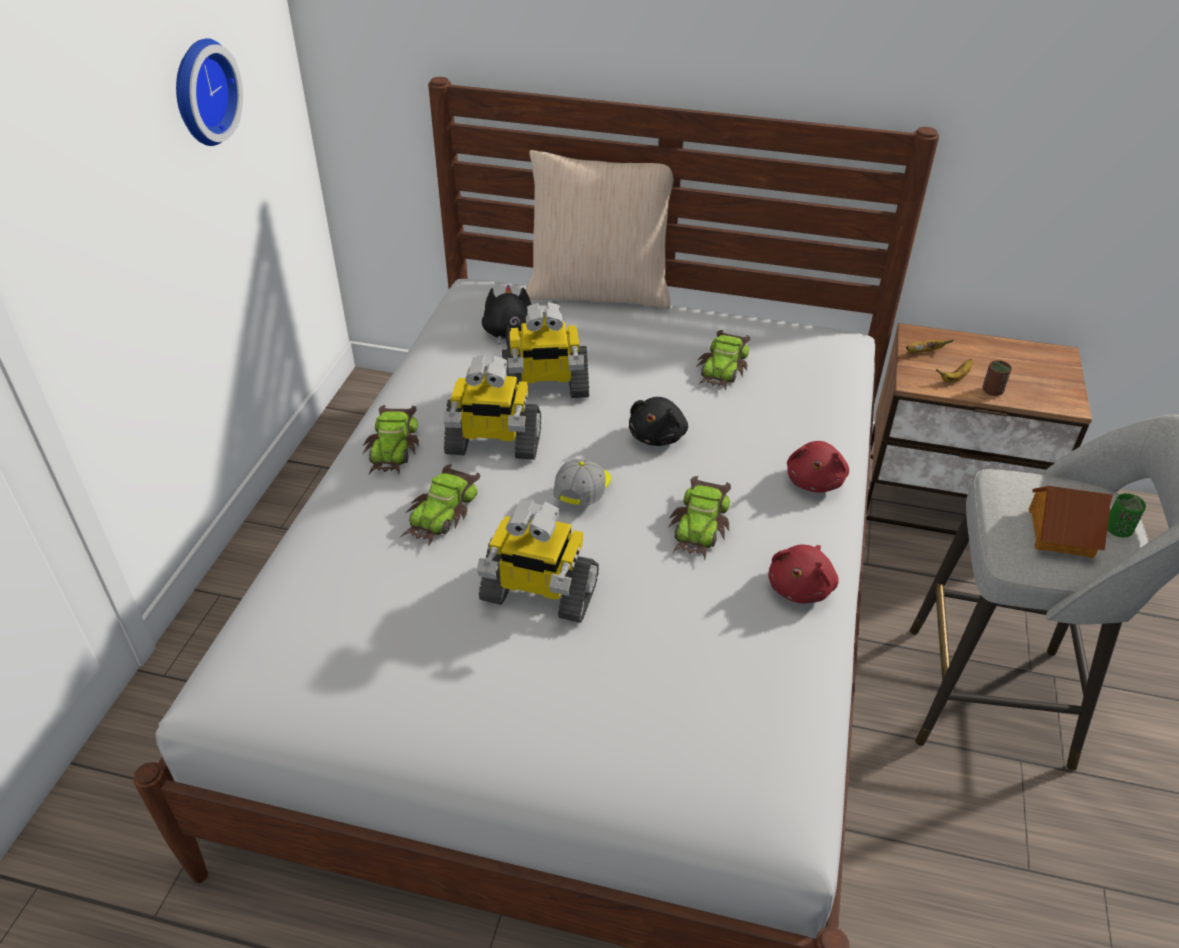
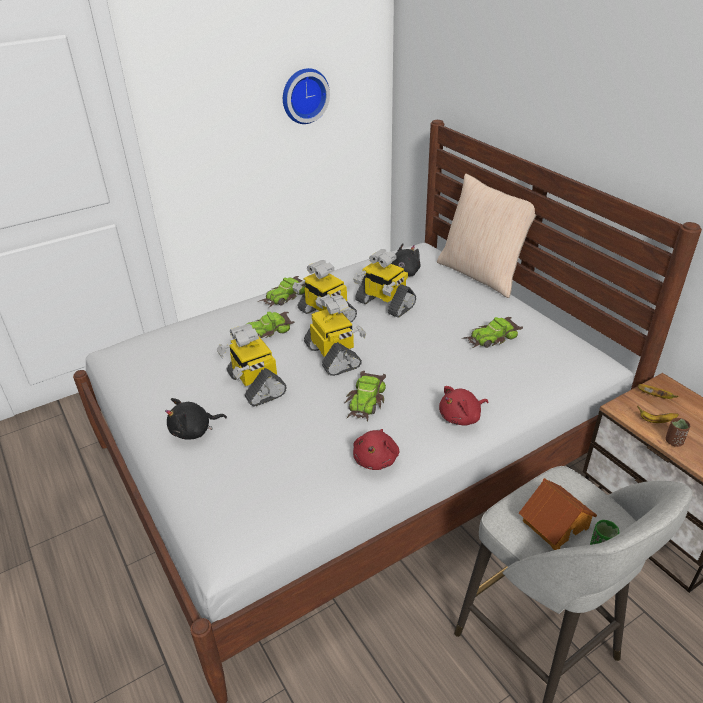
camera: 45 degrees right, 5 degrees down
(583, 492) = (334, 356): cap -> toy robot
(658, 436) = (407, 351): black plush toy -> black plush toy (194, 431)
(700, 525) = (366, 401): toy car -> toy car turned 45 degrees counterclockwise
(801, 587) = (376, 459): red plush toy -> red plush toy turned 60 degrees counterclockwise

